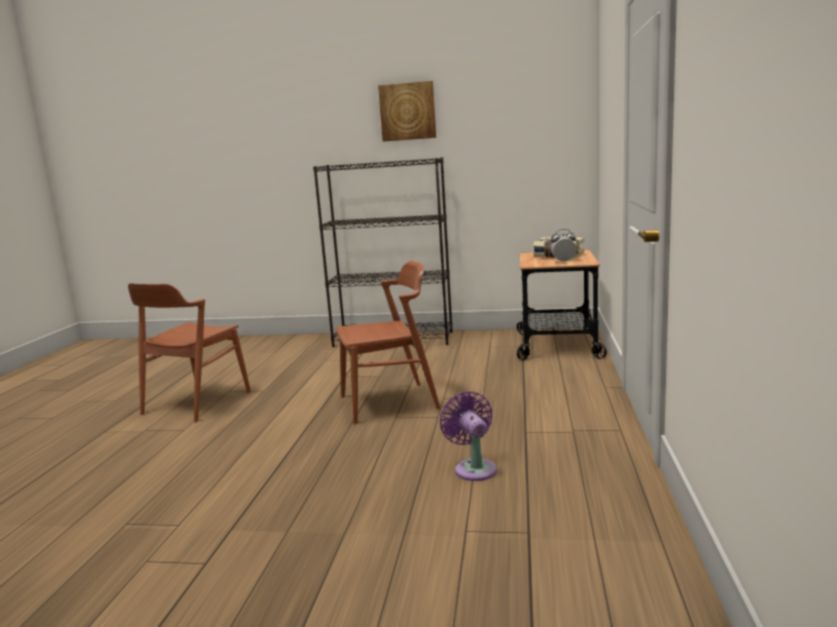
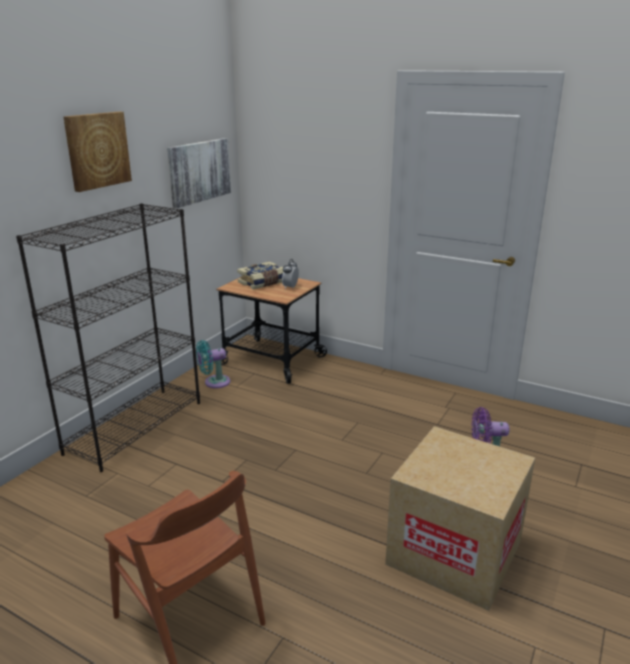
camera: 70 degrees left, 10 degrees up
(296, 472) = (454, 552): none -> cardboard box
(389, 402) = (328, 469): brown chair -> none
(486, 340) = (214, 382): none -> turquoise fan
(529, 137) = (199, 171): none -> picture

